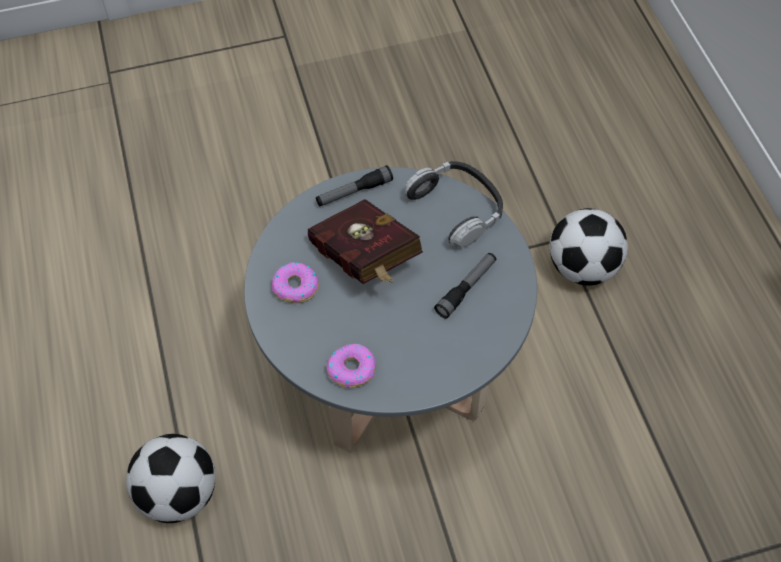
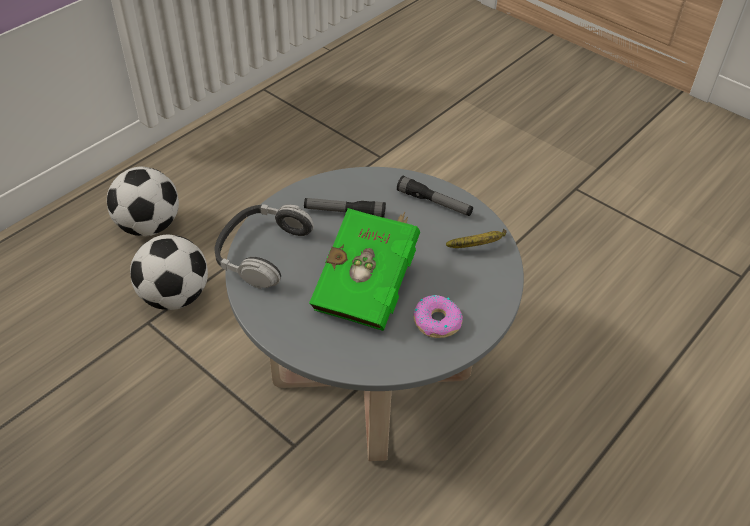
camera: 125 degrees left, 10 degrees down
(179, 495) = (603, 468): football -> football (149, 226)
(351, 369) = (479, 246): donut -> banana
(354, 192) = (294, 334): flashlight -> flashlight (434, 203)
(366, 261) = (369, 286): red book -> green book

